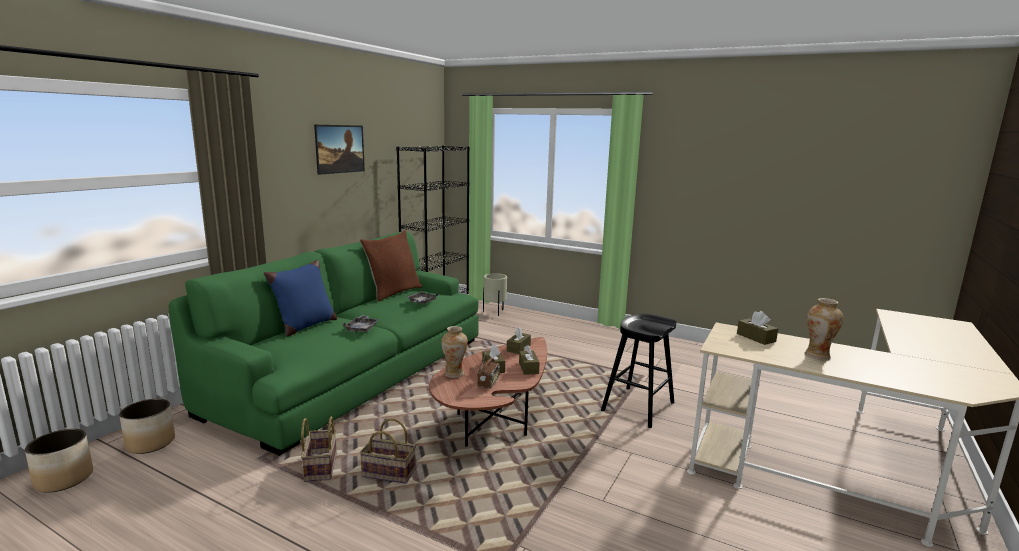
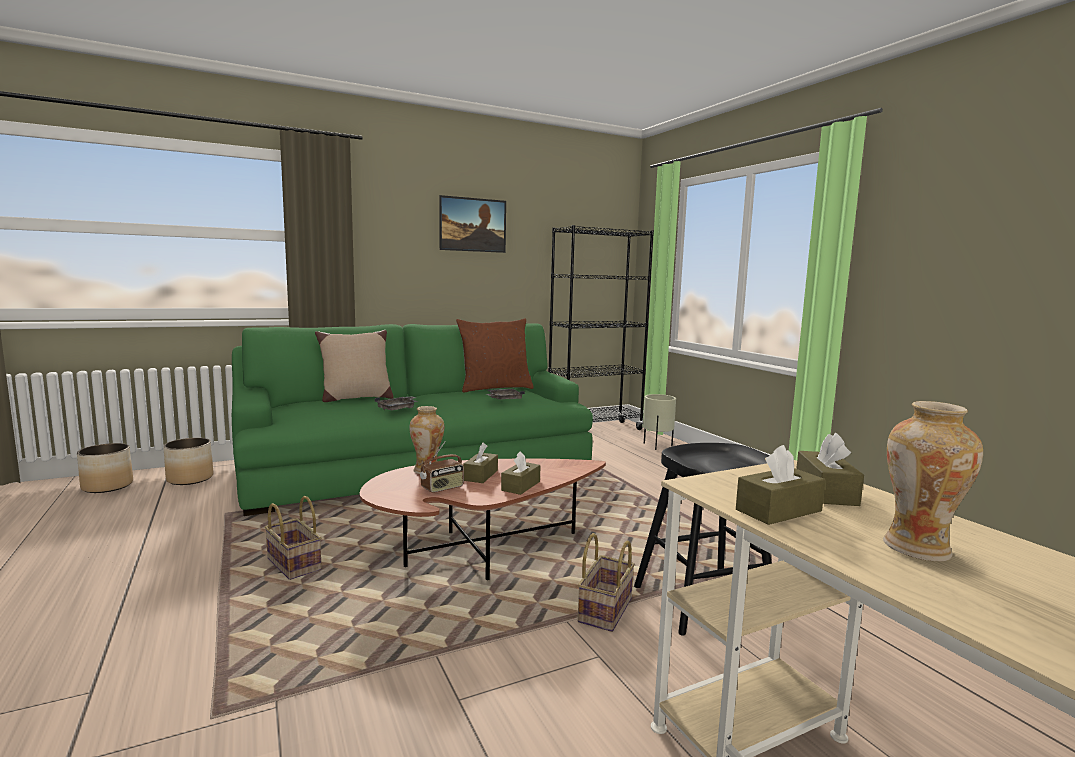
camera: 35 degrees right, 5 degrees down
(305, 326) = (356, 398): blue pillow -> beige pillow
(320, 466) = (255, 536): basket -> basket (604, 609)
(518, 348) = (550, 465): brown tissue box -> brown tissue box (778, 510)

